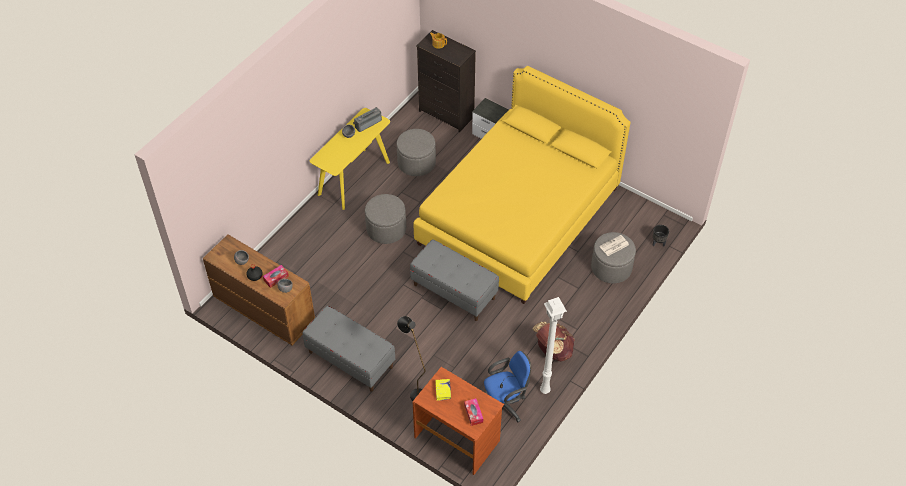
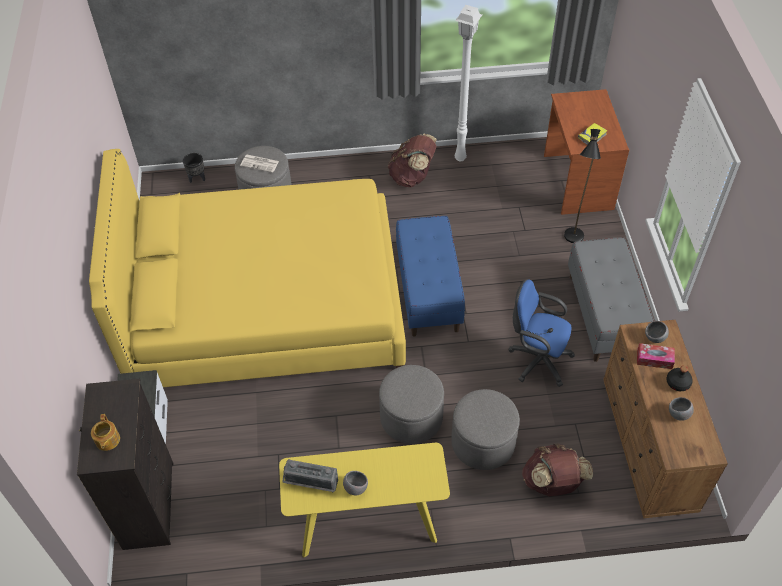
camera: 130 degrees left, 0 degrees up
(292, 256) = (552, 483): none -> brown backpack
(416, 163) = (273, 470): grey ottoman -> grey ottoman (483, 442)
(454, 291) = (428, 291): grey bench -> blue bench
(473, 414) = (586, 105): tissue box -> none
(505, 405) = (507, 173): blue office chair -> blue office chair (536, 360)

